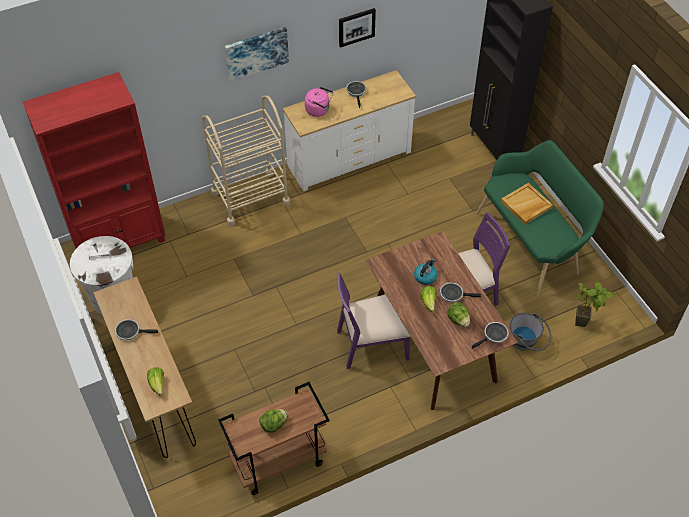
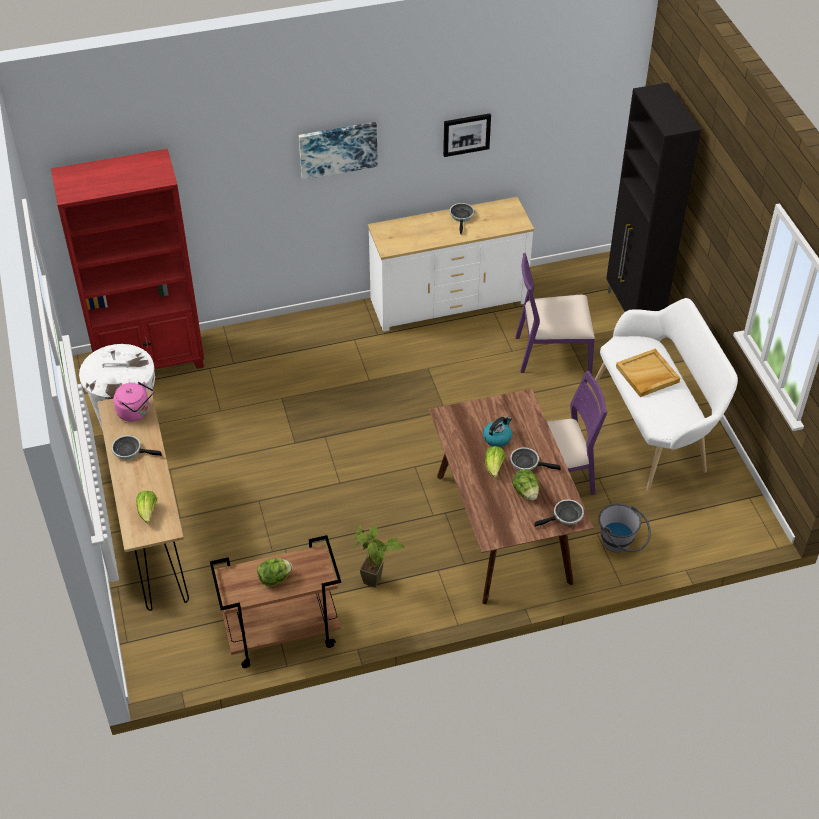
camera: 10 degrees right, 5 degrees down
(250, 198) = (317, 331): beige cart -> none
(319, 110) = (411, 231): pink kettle -> pink kettle (136, 412)
(371, 344) = (426, 517): purple chair -> purple chair (552, 353)
(532, 243) = (655, 428): green bench -> white bench
(585, 324) = (701, 533): potted plant -> potted plant (377, 585)

